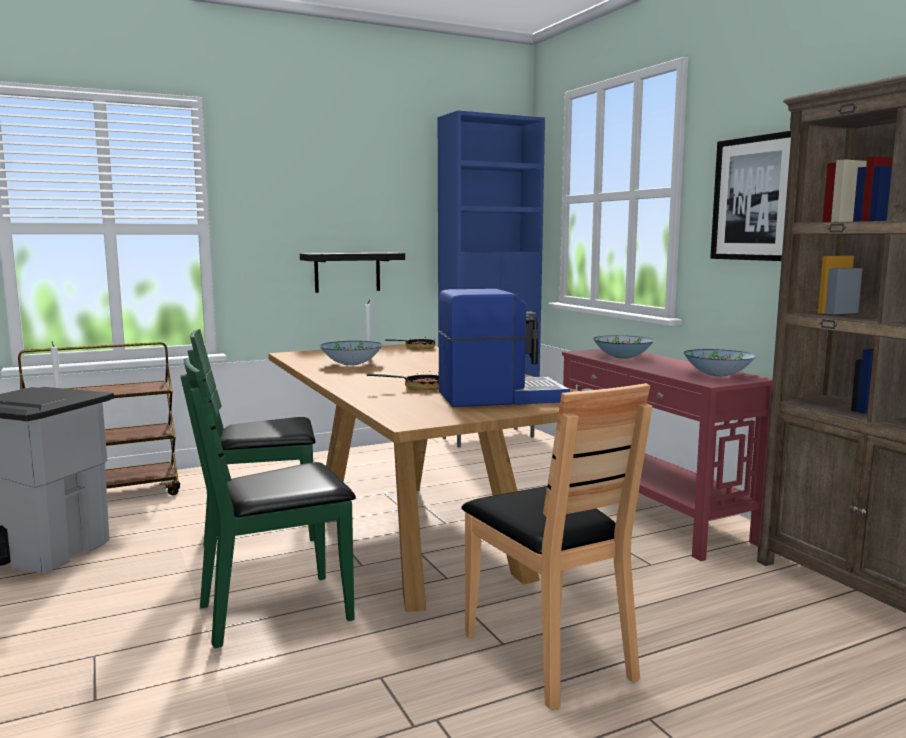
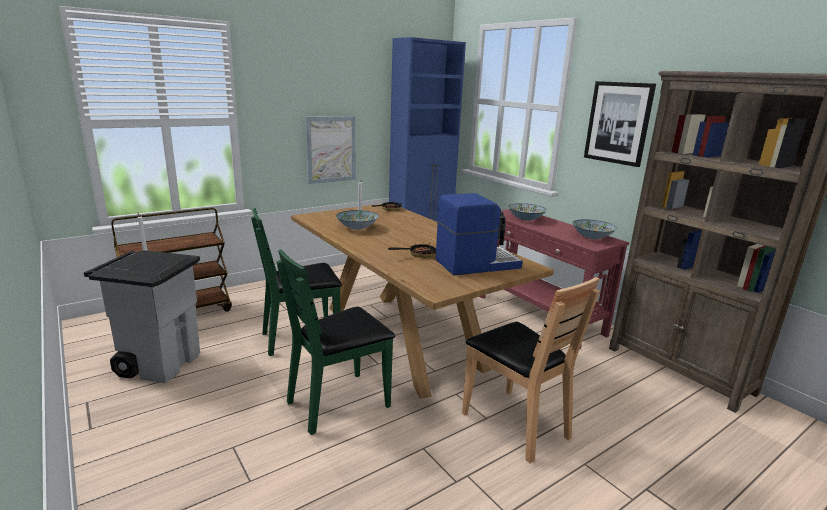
camera: 10 degrees left, 10 degrees up
(347, 272) = (331, 149): black shelf -> picture

